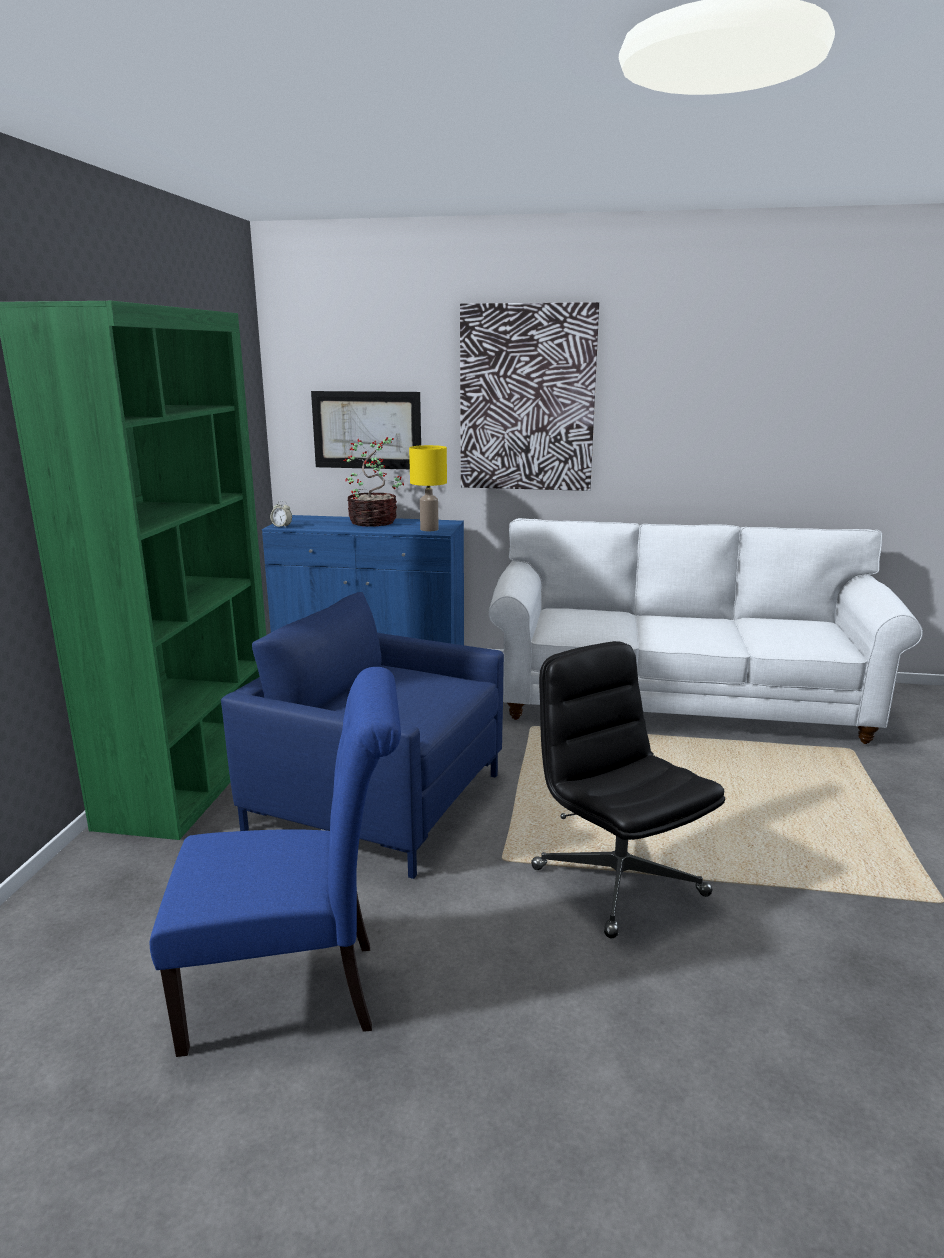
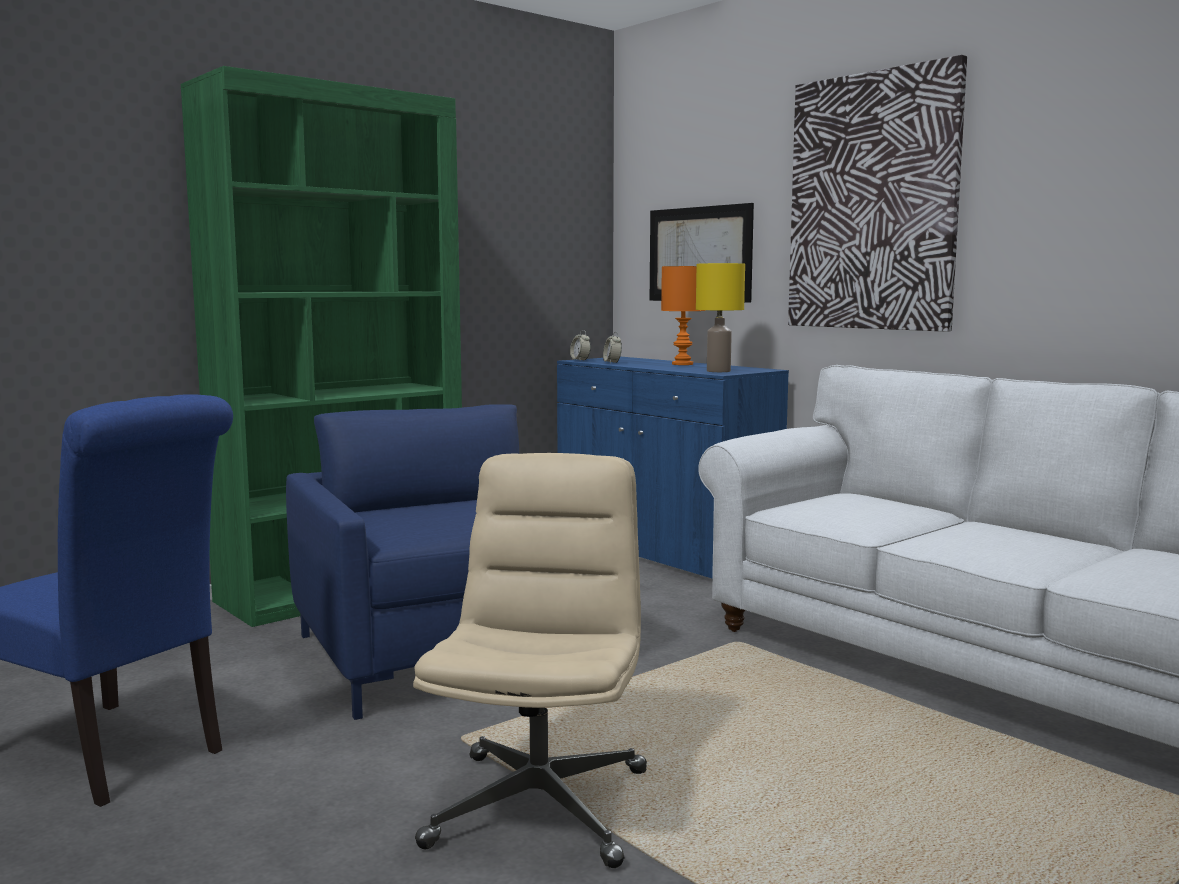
camera: 40 degrees right, 10 degrees down
(318, 527) = (612, 362): none -> alarm clock
(374, 522) = (682, 364): potted plant -> orange table lamp
(617, 880) = (539, 806): black office chair -> beige office chair

